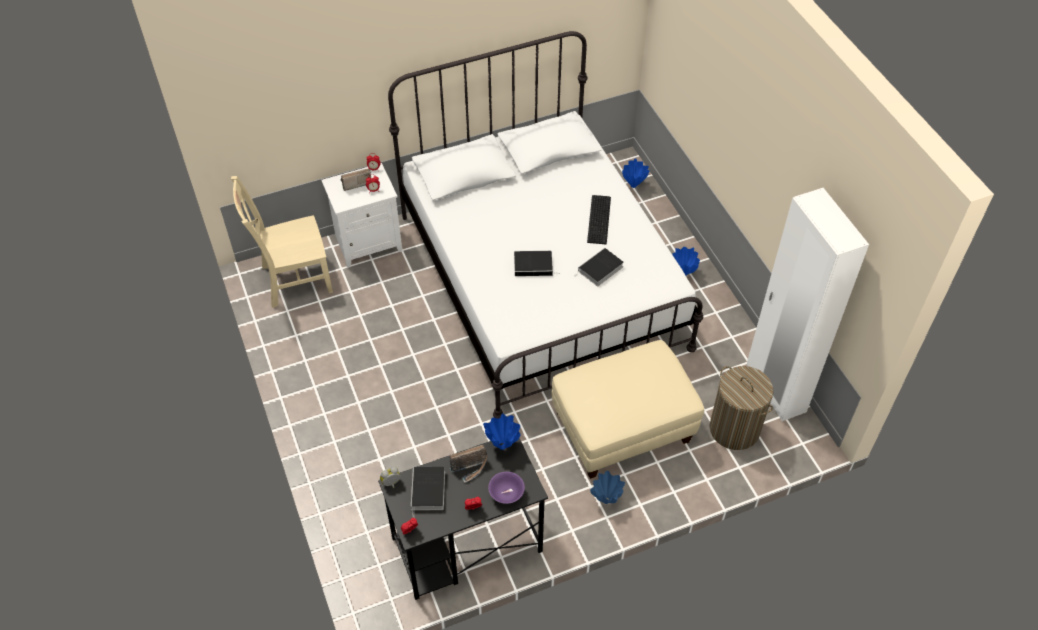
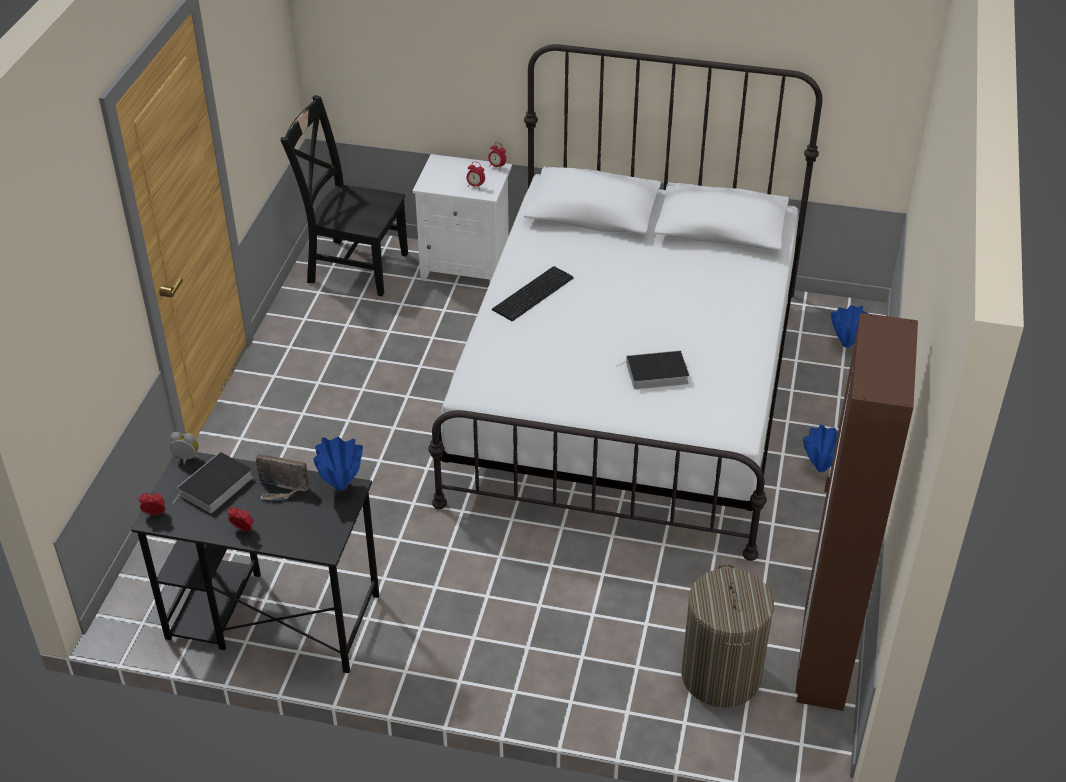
camera: 35 degrees right, 10 degrees down
(293, 280) = (354, 266): beige chair -> black chair
(355, 183) = (462, 171): radio -> none
(506, 494) = (294, 535): purple bowl -> none
(534, 265) = (579, 333): book -> none
(600, 219) = (710, 322): keyboard -> keyboard (535, 294)
(606, 500) = (477, 663): blue vase -> none
(623, 427) = (575, 596): beige ottoman -> none
(775, 390) = (822, 661): white wardrobe -> brown wardrobe

